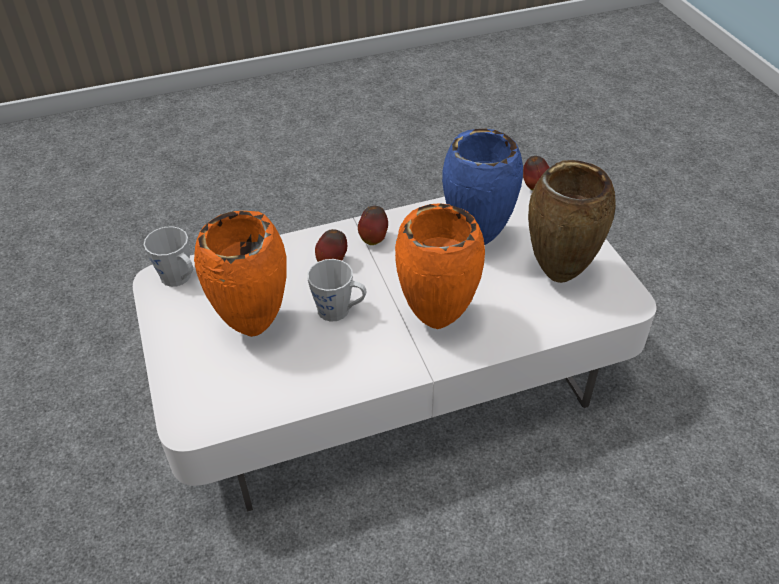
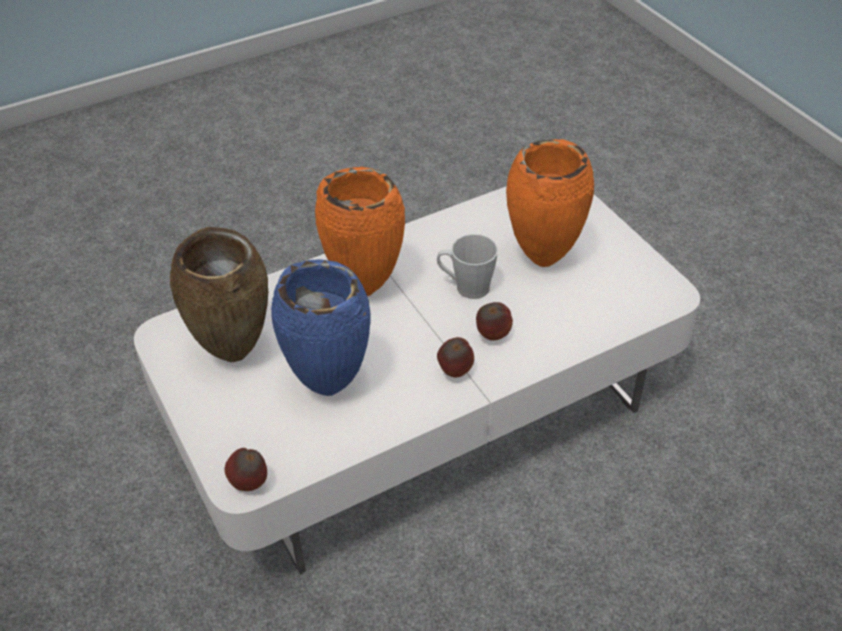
camera: 170 degrees right, 0 degrees up
(180, 278) = (650, 298): grey mug -> none

